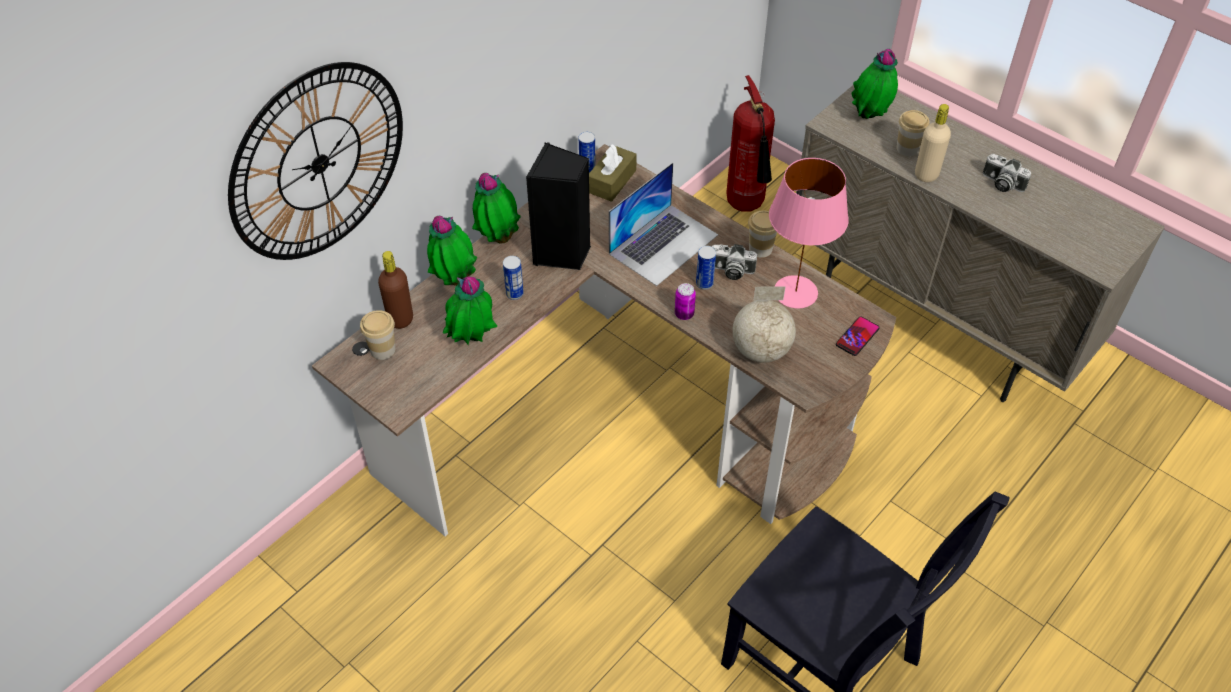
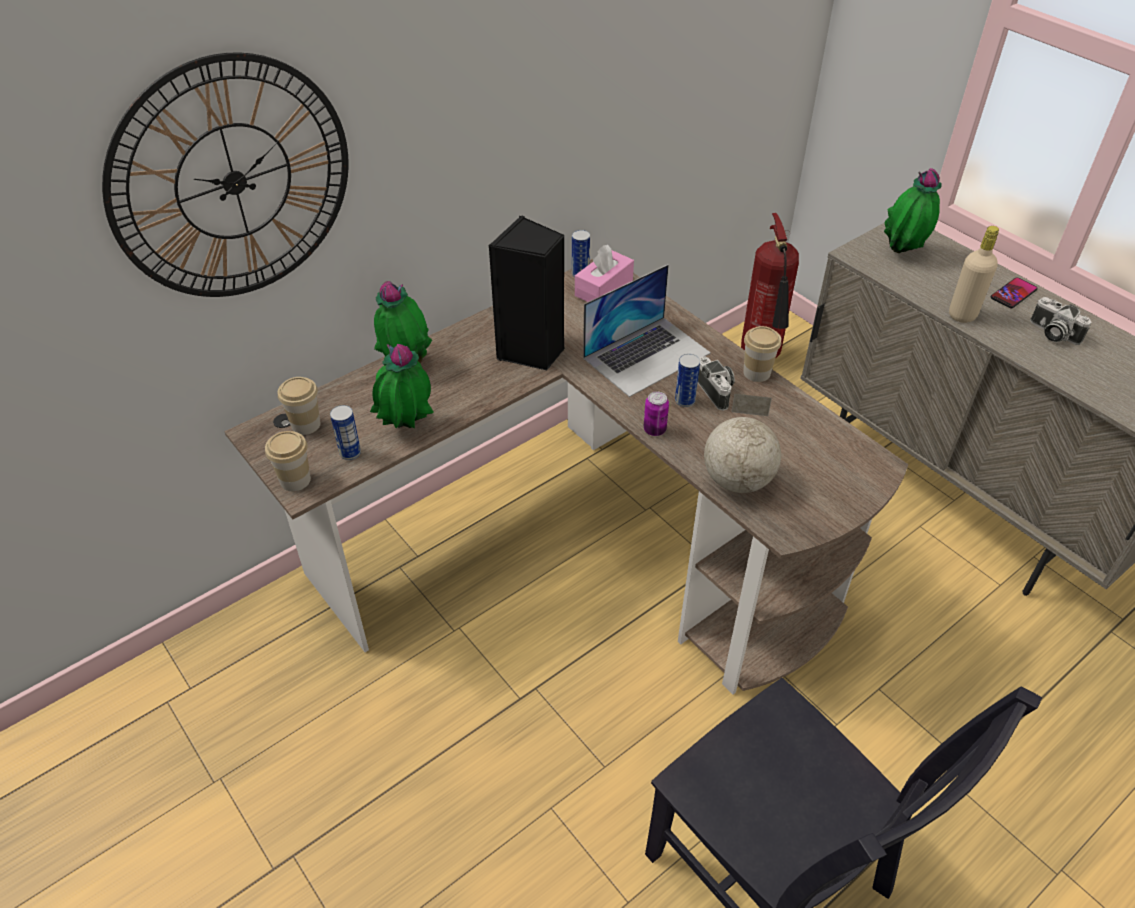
camera: 10 degrees right, 5 degrees down
(400, 319) = (336, 396): brown bottle -> none
(498, 238) = (466, 329): potted plant -> none
(514, 294) = (468, 386): can -> can (350, 453)
(612, 181) = (604, 288): brown tissue box -> pink tissue box
(730, 271) = (717, 391): camera -> camera turned 135 degrees counterclockwise
(794, 292) = (789, 422): pink table lamp -> none
(857, 337) = (857, 480): phone -> phone (1013, 294)
(907, 148) = (943, 287): cup -> cup (295, 480)

